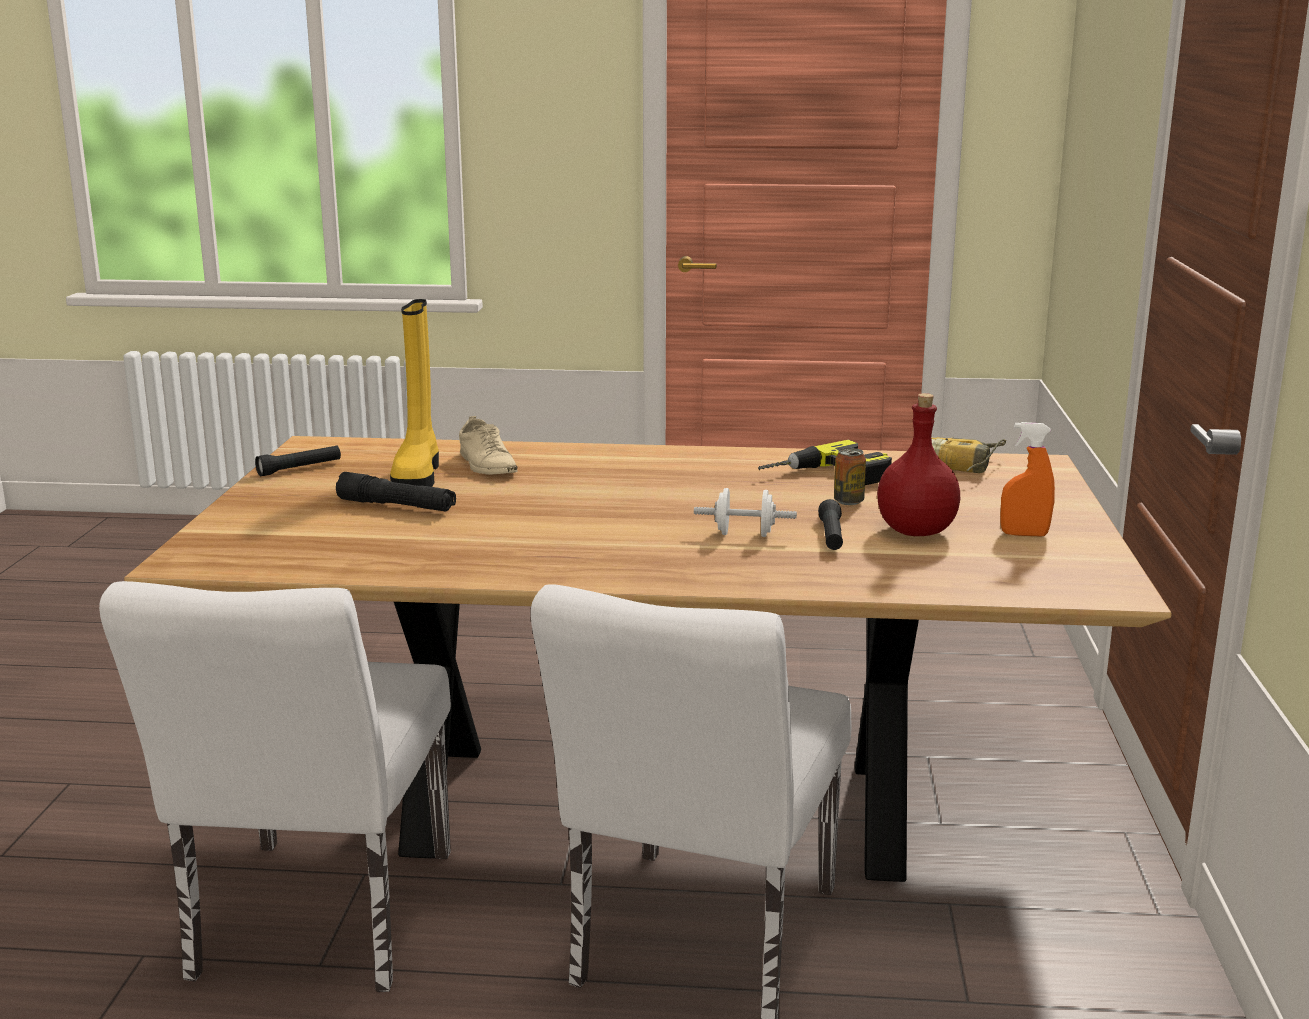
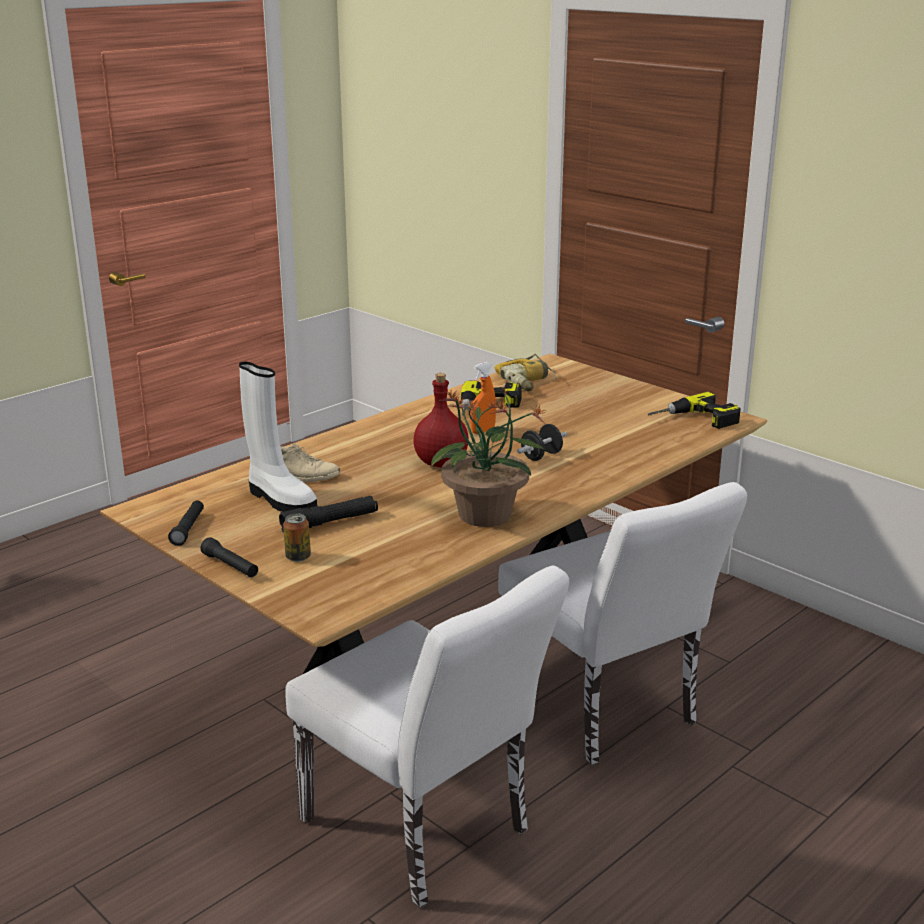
camera: 50 degrees left, 5 degrees up
(418, 475) = (279, 499): yellow boot -> white boot
(529, 556) = (486, 515): none -> potted plant
(744, 534) = (541, 456): white dumbbell -> black dumbbell
(831, 536) = (576, 440): black flashlight -> black flashlight (230, 566)
(848, 501) = (534, 418): can -> can (298, 557)
(917, 531) = (601, 421): red bottle -> red bottle (442, 463)
(1024, 534) = (640, 405): orange spray bottle -> orange spray bottle (483, 431)
(1050, 574) = (694, 420): none -> power drill

